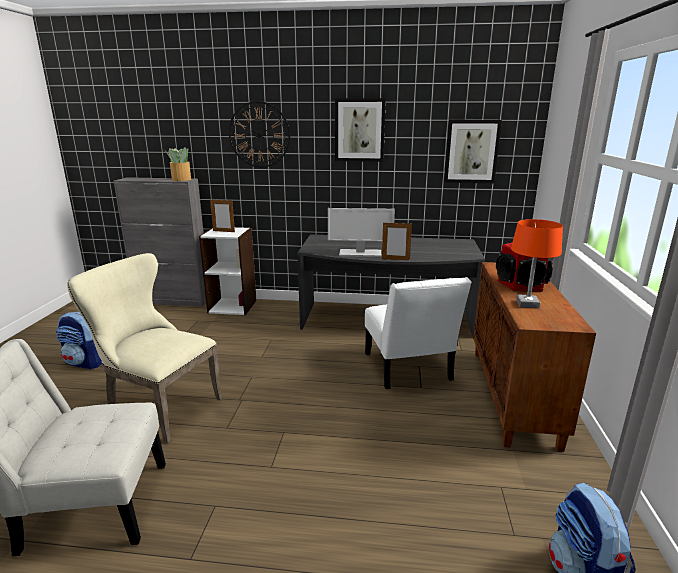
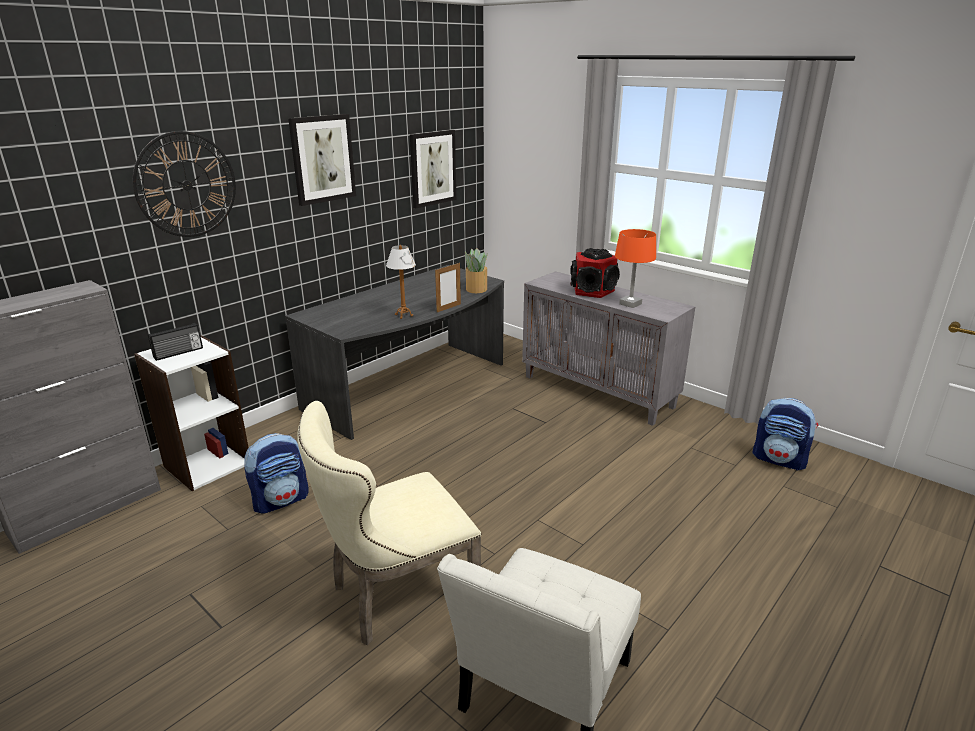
camera: 55 degrees left, 5 degrees up
(85, 363) = (173, 650): backpack -> backpack (281, 500)
(181, 179) = (74, 289): potted plant -> potted plant (476, 289)
(224, 231) = (178, 353): picture frame -> radio
(360, 253) = (404, 315): monitor -> table lamp
(408, 369) = (511, 415): white chair -> none
(513, 395) = (599, 391): brown cabinet -> grey cabinet

